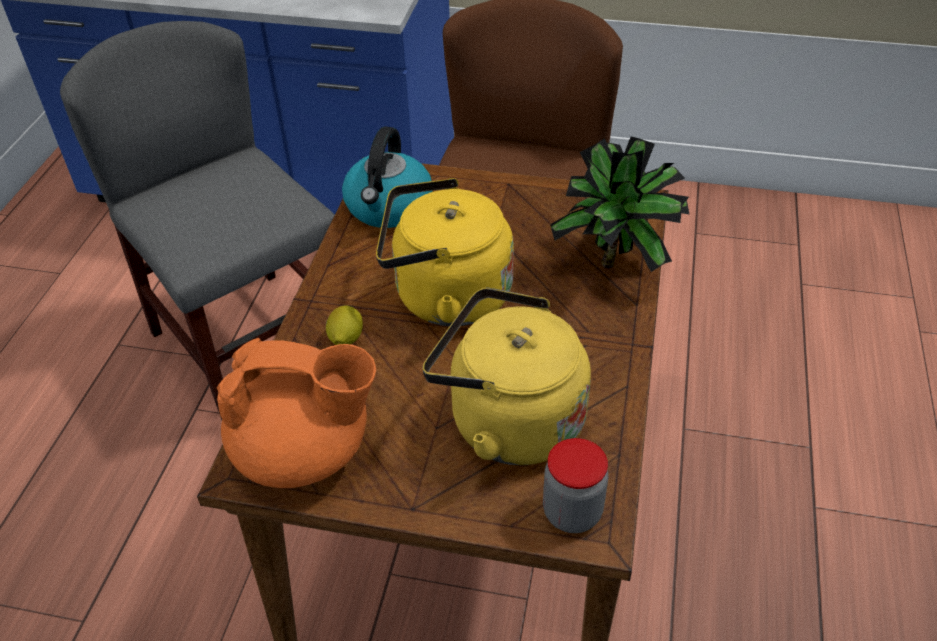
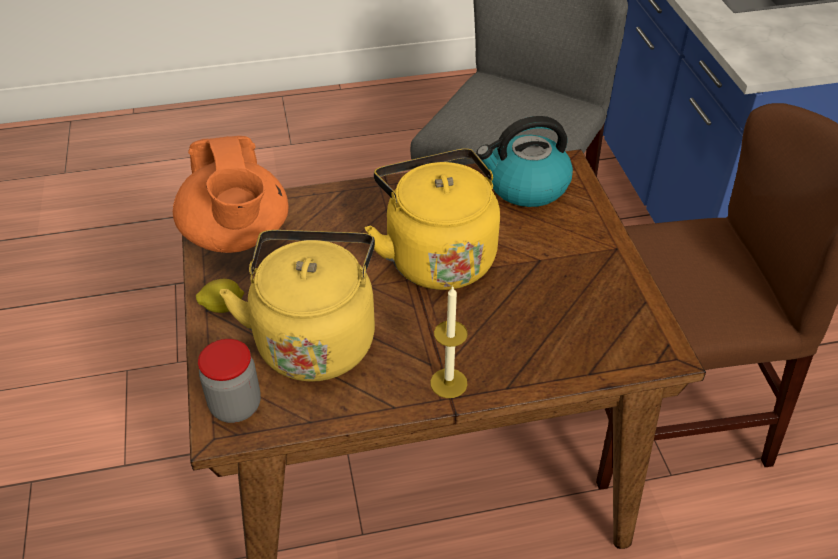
camera: 65 degrees right, 0 degrees up
(345, 339) = (356, 216): lemon -> lemon (223, 307)
(614, 339) = (448, 383): none -> candle
(617, 264) = (556, 358): potted plant -> none

